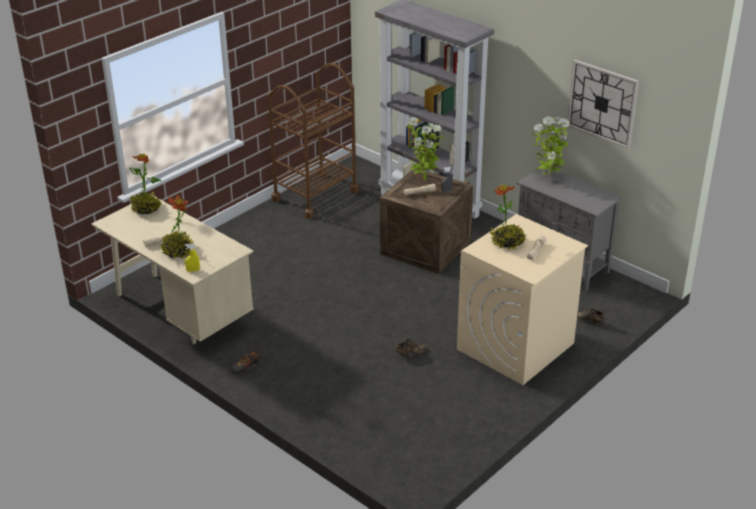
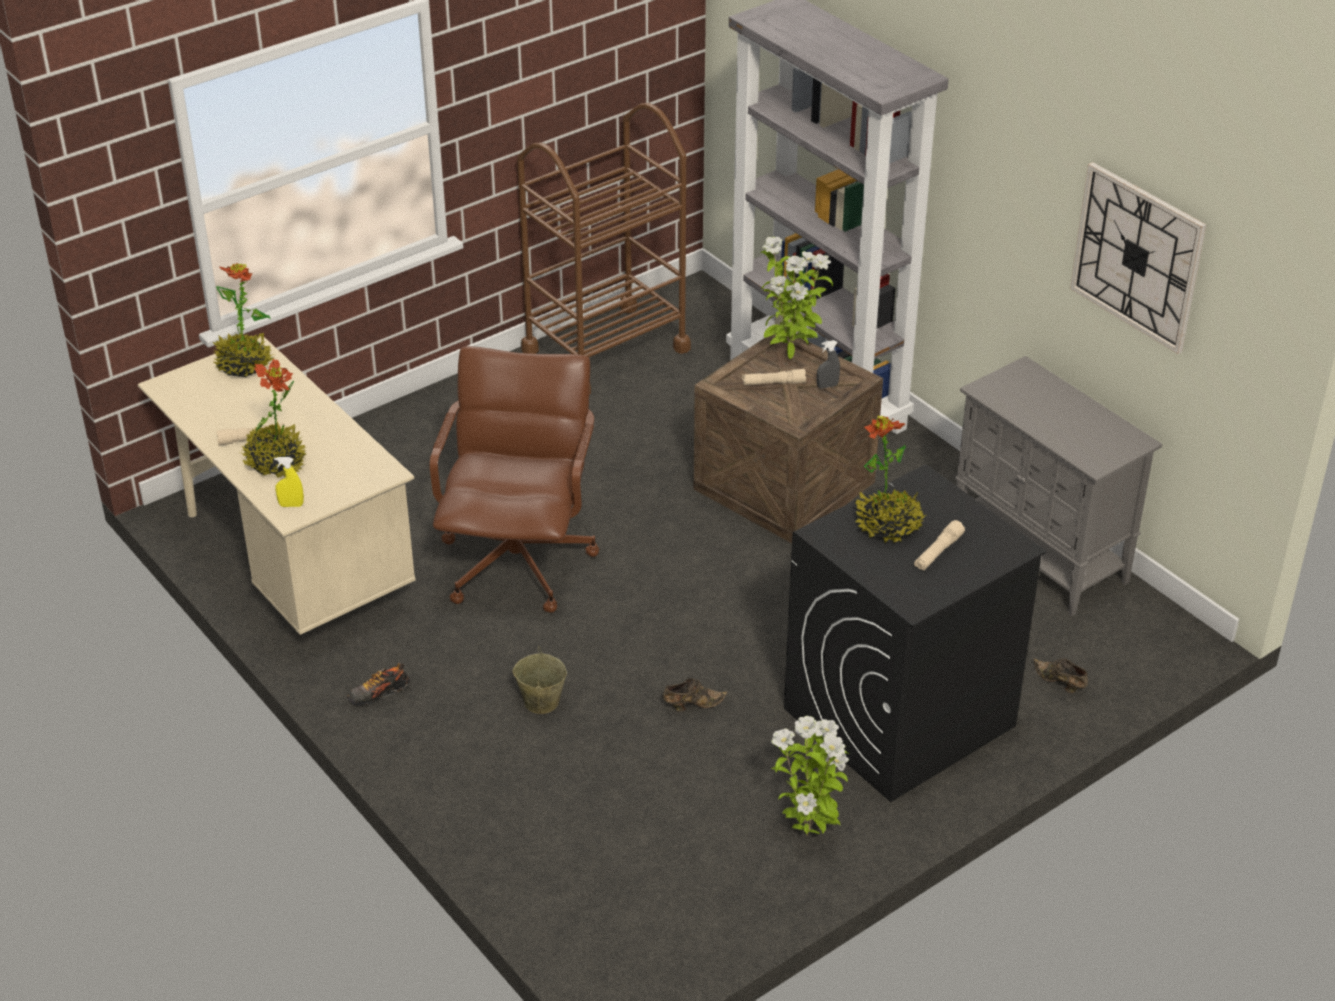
camera: 10 degrees right, 5 degrees up
(300, 298) = (518, 563): none -> brown office chair
(331, 361) = (540, 701): none -> beige bucket
(515, 346) = (898, 718): beige washing machine -> black washing machine
(548, 178) = (1025, 386): potted plant -> potted plant (808, 834)

